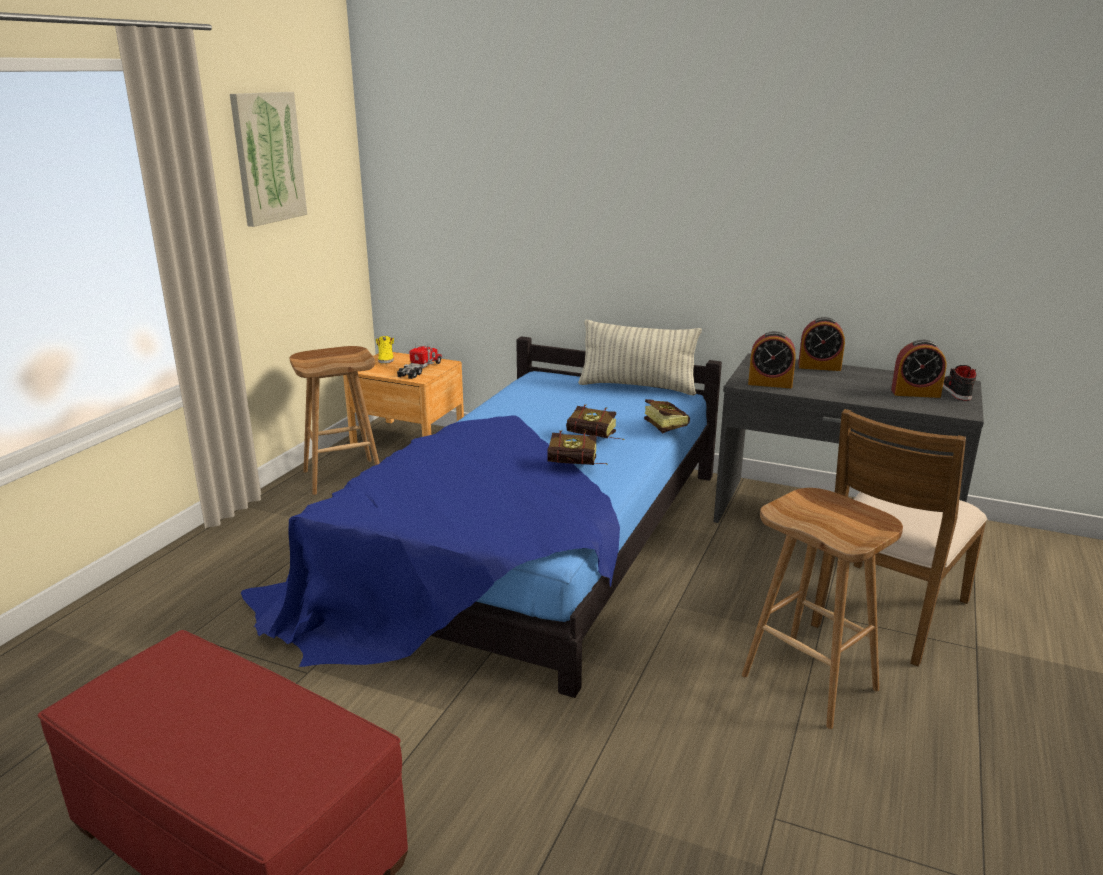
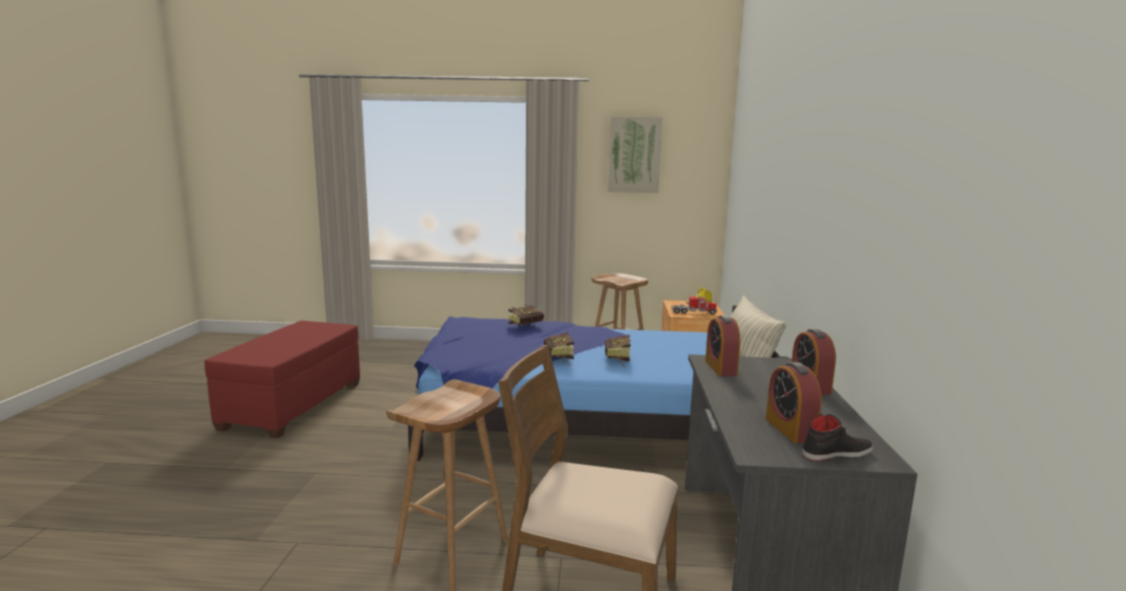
camera: 70 degrees right, 10 degrees down
(663, 426) = (668, 376): book -> book (528, 325)

